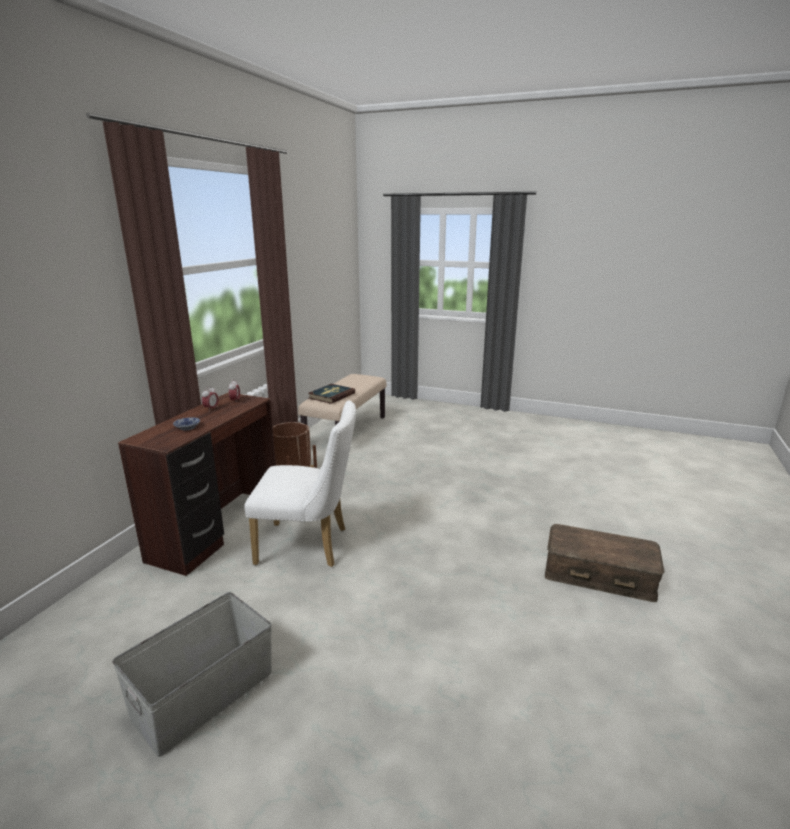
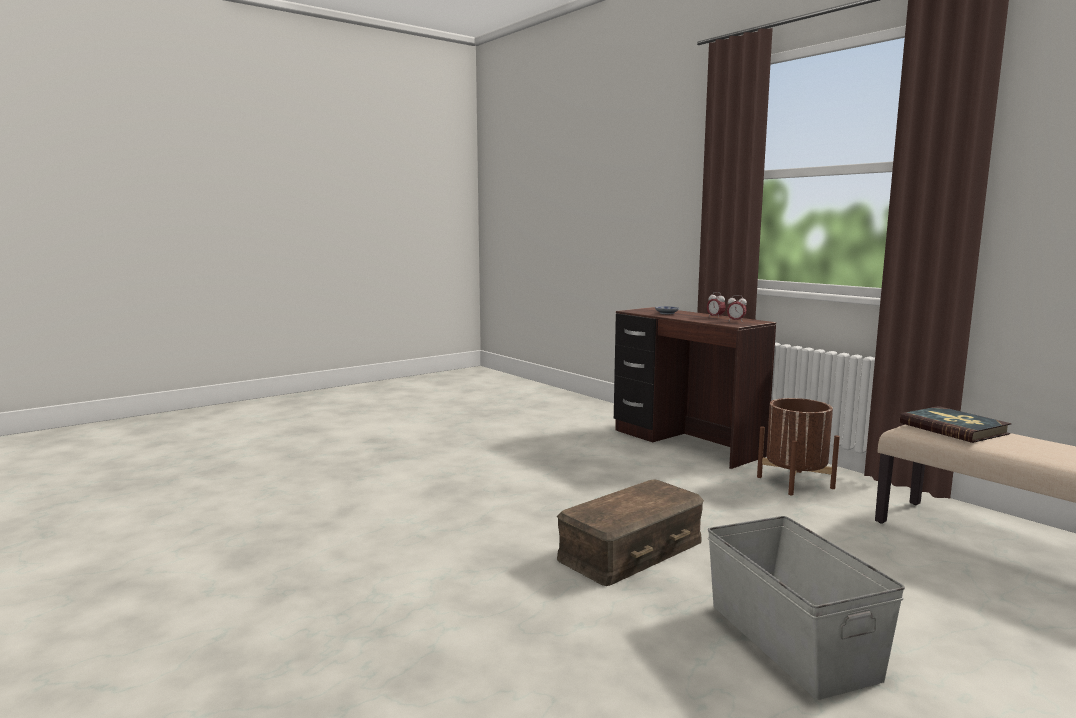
camera: 120 degrees right, 10 degrees down
(203, 695) = (482, 427): grey storage box -> grey storage box (791, 639)
(309, 546) = (615, 468): white chair -> none
(599, 574) = (354, 595): brown storage box -> brown storage box (632, 551)

